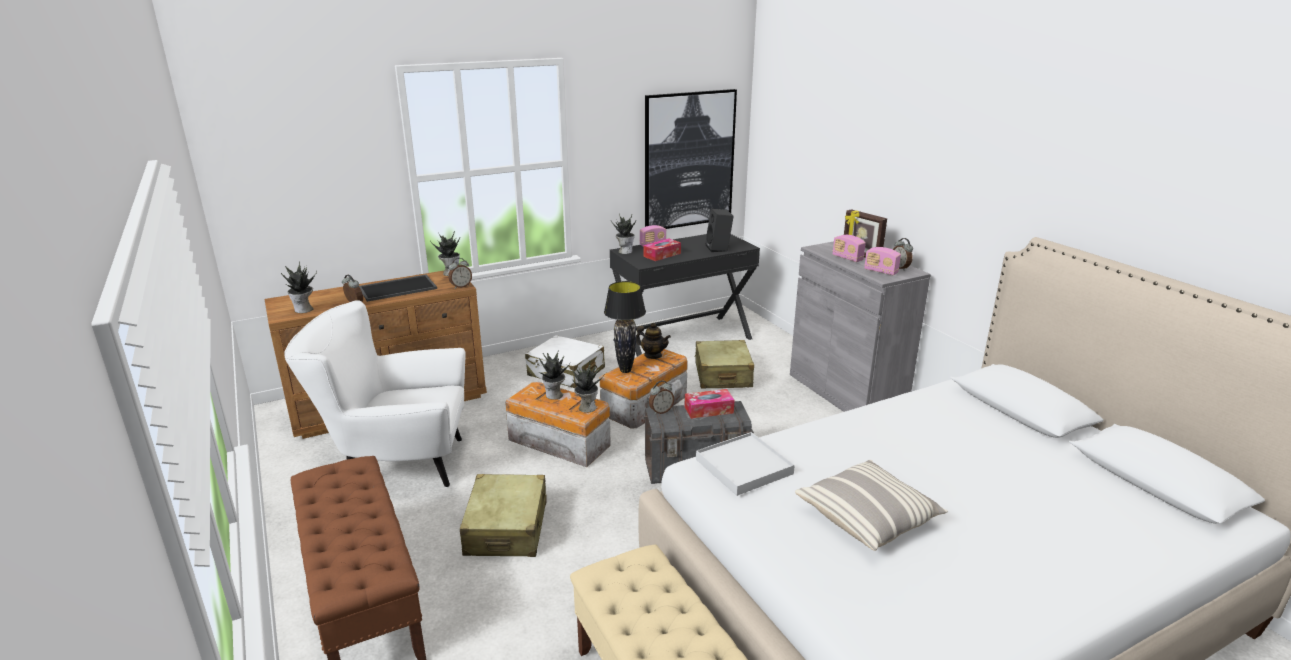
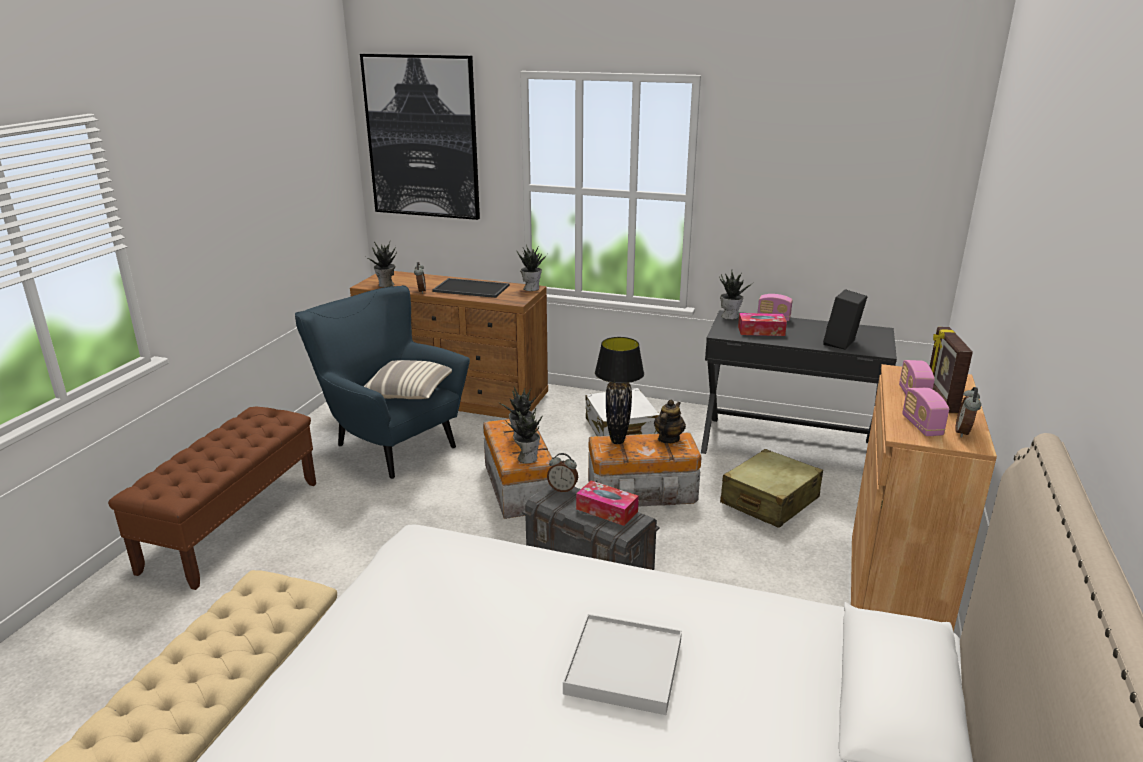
camera: 45 degrees right, 0 degrees up
(396, 464) = (389, 444): white armchair -> blue armchair
(461, 286) = (515, 301): alarm clock -> none
(507, 528) = (376, 532): beige suitcase -> none
(653, 355) = (668, 439): teapot -> teapot turned 135 degrees counterclockwise
(689, 160) = (864, 224): picture -> picture (422, 137)
(744, 467) = (446, 559): white tray -> white tray (623, 667)
(846, 392) = (894, 591): grey cabinet -> brown cabinet
(868, 517) = (452, 677): pillow -> pillow (410, 392)

